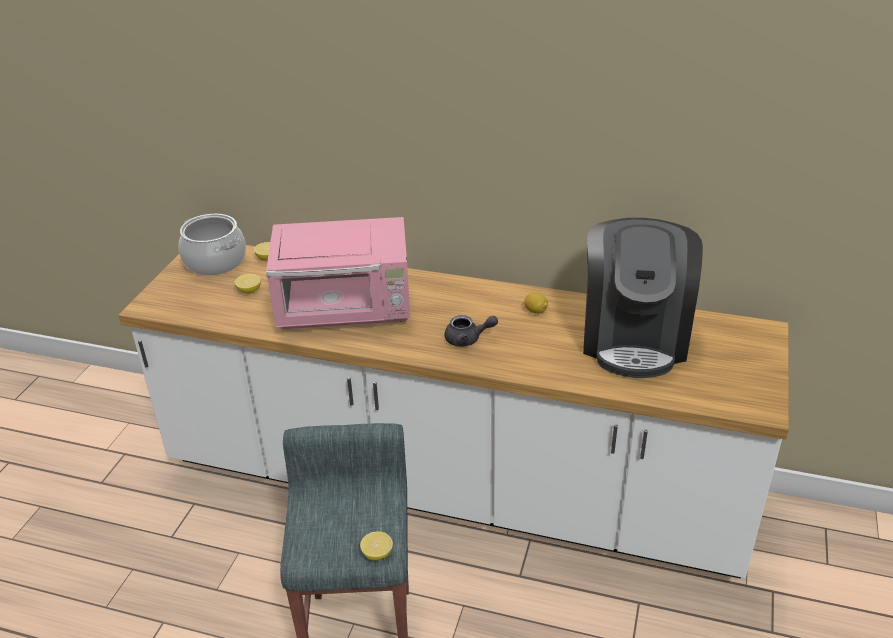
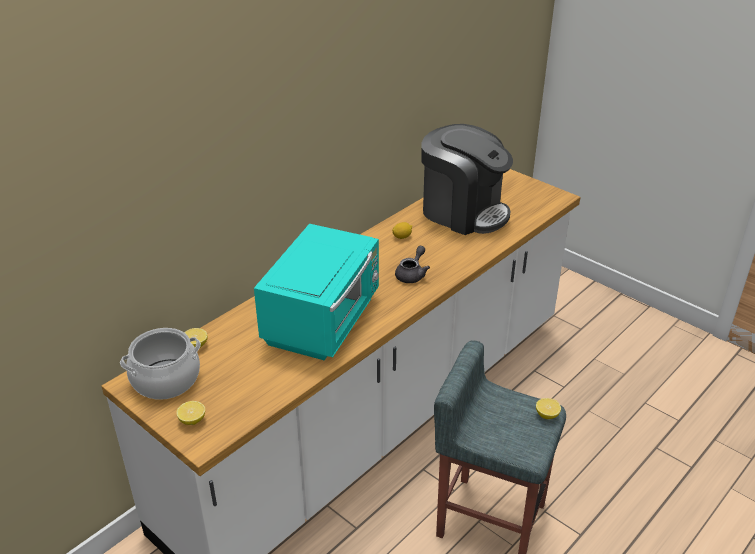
camera: 65 degrees left, 0 degrees up
(249, 291) = (241, 368): lemon -> lemon (192, 420)
(346, 310) = (323, 320): pink microwave -> turquoise microwave

